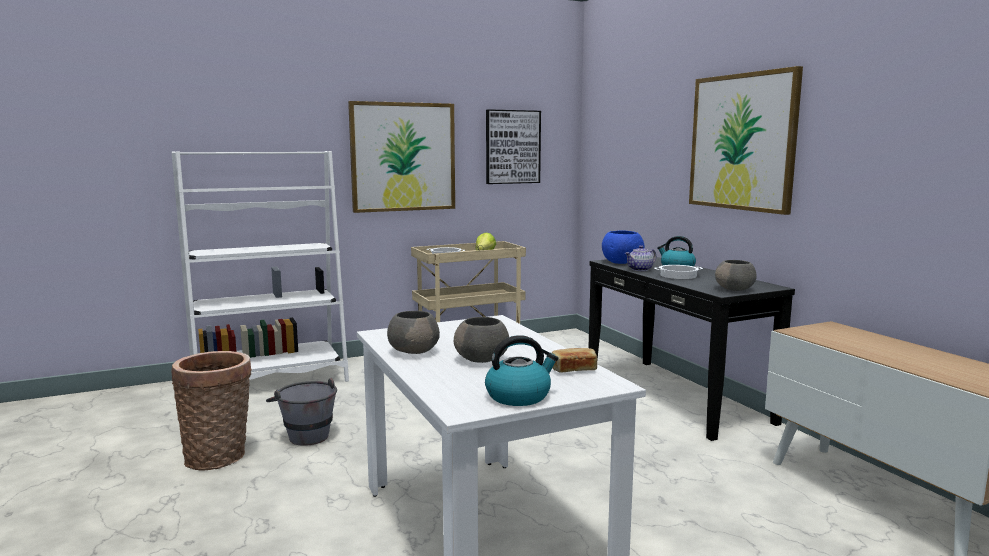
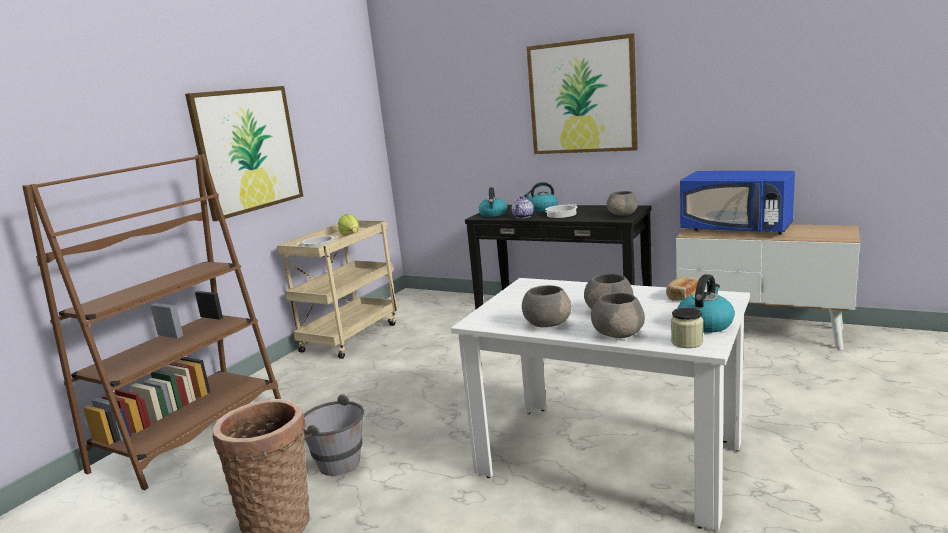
camera: 35 degrees left, 5 degrees up
(270, 381) = (191, 435): white bookcase -> brown bookcase
(435, 376) = (618, 334): none -> grey bowl
(459, 402) = (687, 342): none -> jar
(512, 147) = (334, 124): picture -> none
(622, 262) = (493, 214): blue bowl -> kettle
(868, 341) = (737, 229): none -> blue microwave

